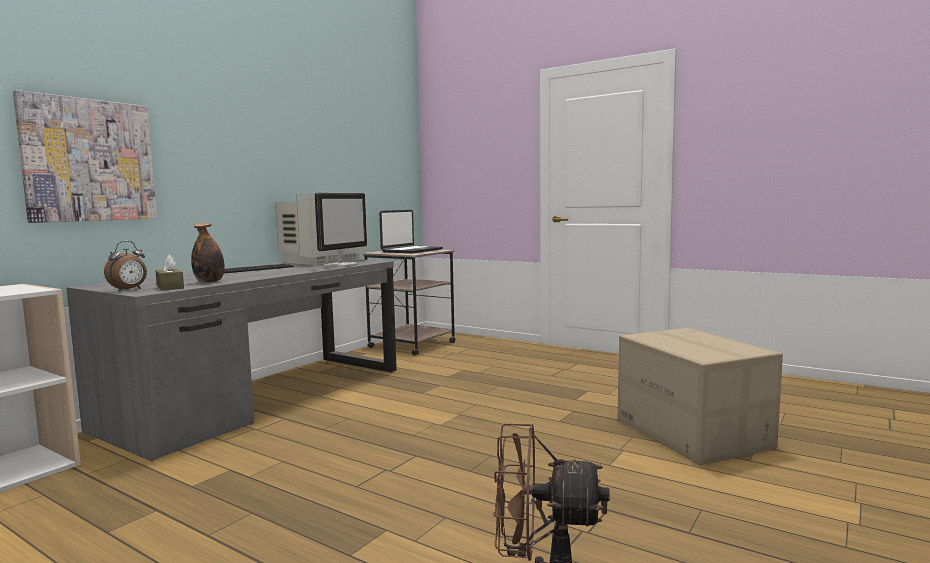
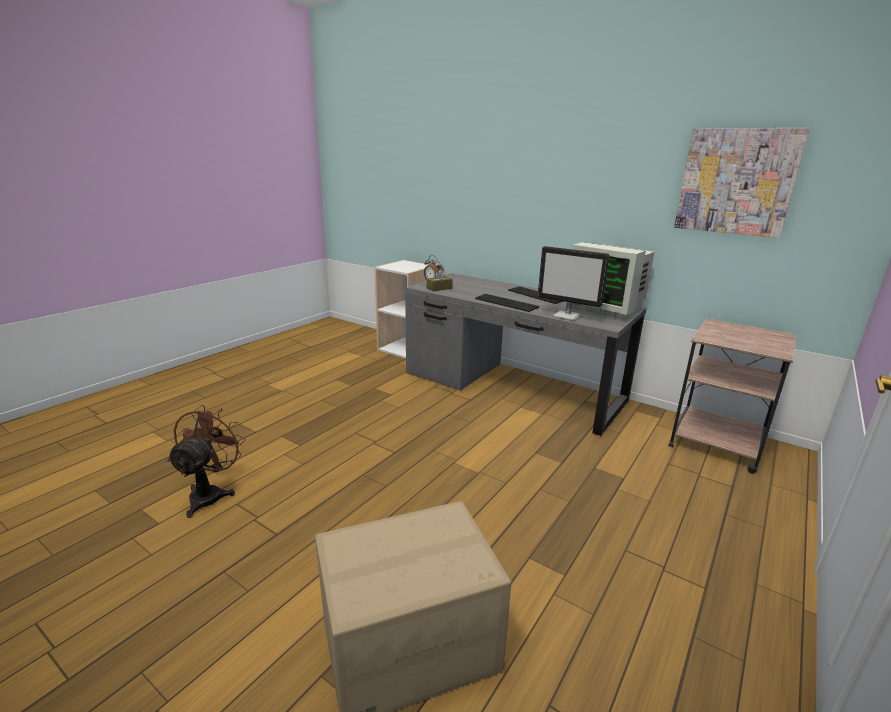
camera: 90 degrees right, 15 degrees up
(89, 160) = (474, 201): picture -> picture (736, 181)
(209, 282) = (461, 293): bottle -> none
(277, 273) = (507, 303): none -> keyboard
(411, 251) = (749, 338): laptop -> none

